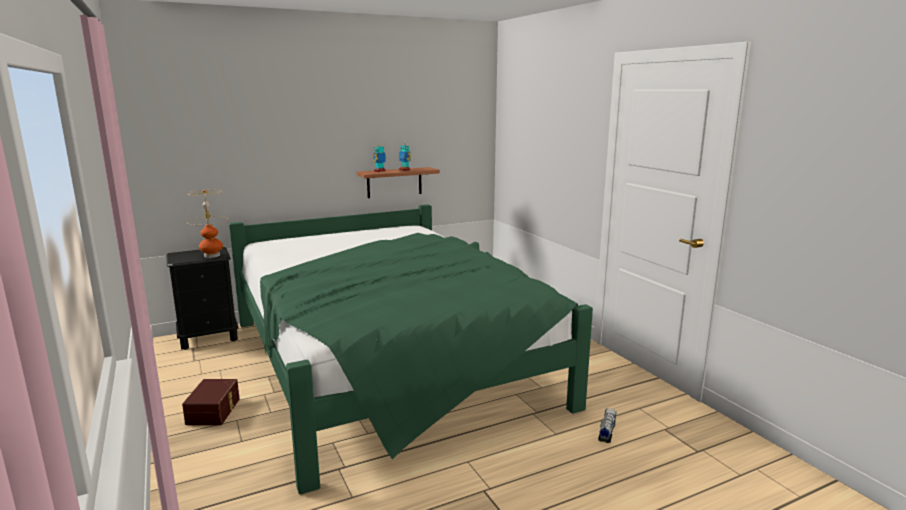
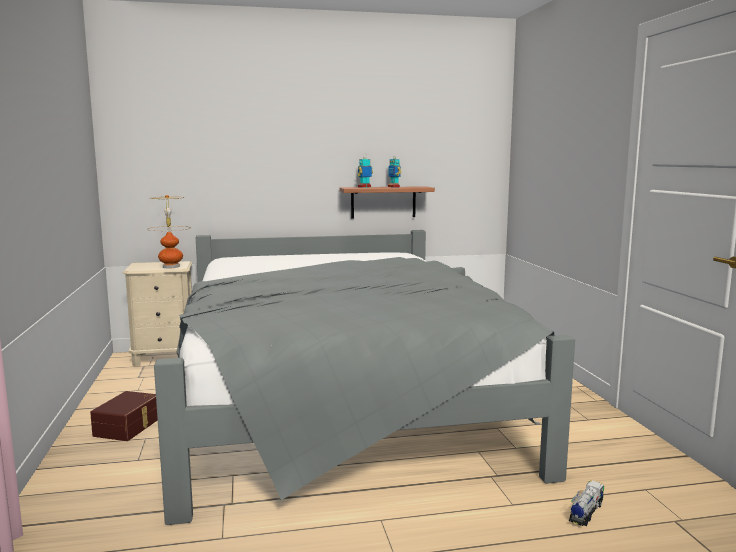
camera: 15 degrees right, 5 degrees down
(209, 338) = (165, 358): black nightstand -> beige nightstand
(388, 361) = (340, 399): green bed -> grey bed

